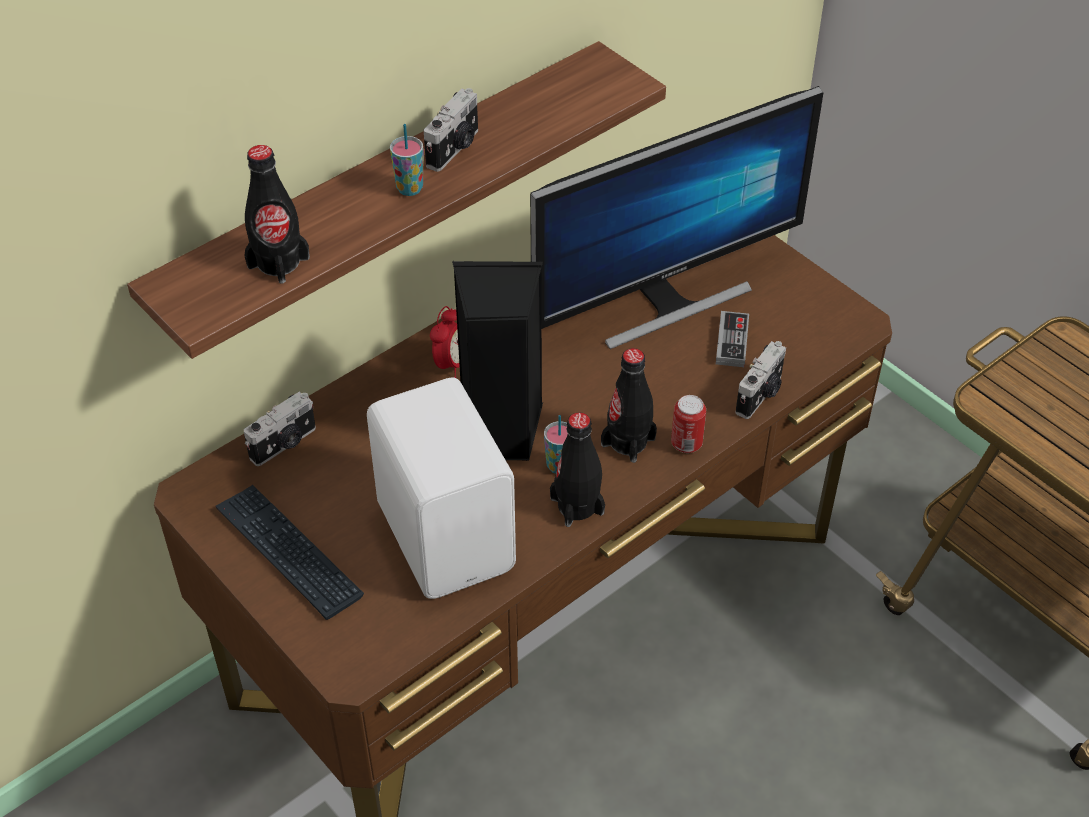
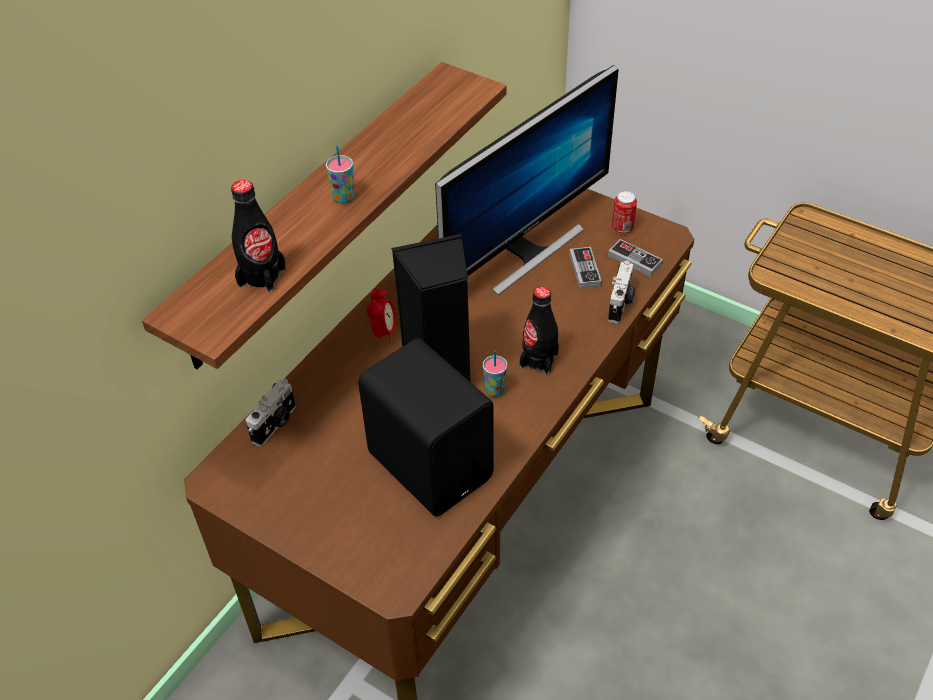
camera: 15 degrees left, 0 degrees up
(288, 552) = (310, 508): keyboard -> none
(448, 535) = (431, 463): white speaker -> black speaker
(455, 148) = (366, 161): camera -> none
(577, 505) = (520, 417): black bottle -> none
(686, 444) = (582, 352): can -> can (622, 228)
(801, 343) = (634, 260): none -> game controller

